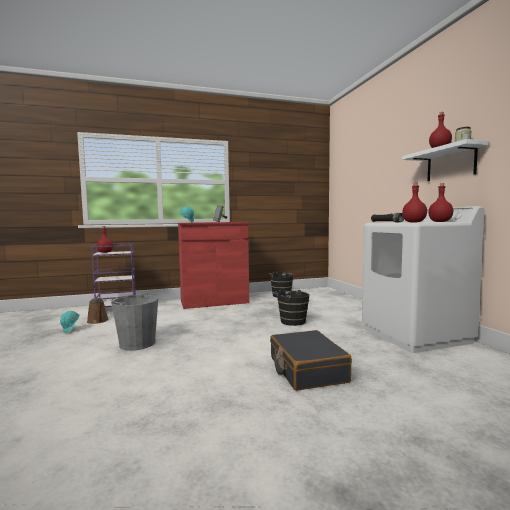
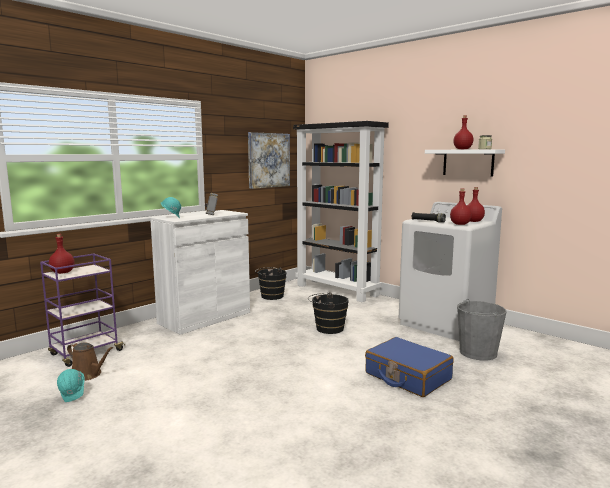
camera: 30 degrees left, 5 degrees up
(137, 343) = (202, 392): grey bucket -> grey bucket (477, 352)
(214, 302) = (205, 318): red cabinet -> white cabinet
(290, 187) = (268, 160): none -> picture
(307, 369) = (407, 376): black suitcase -> blue suitcase
(341, 298) = (337, 290): none -> black bookcase

